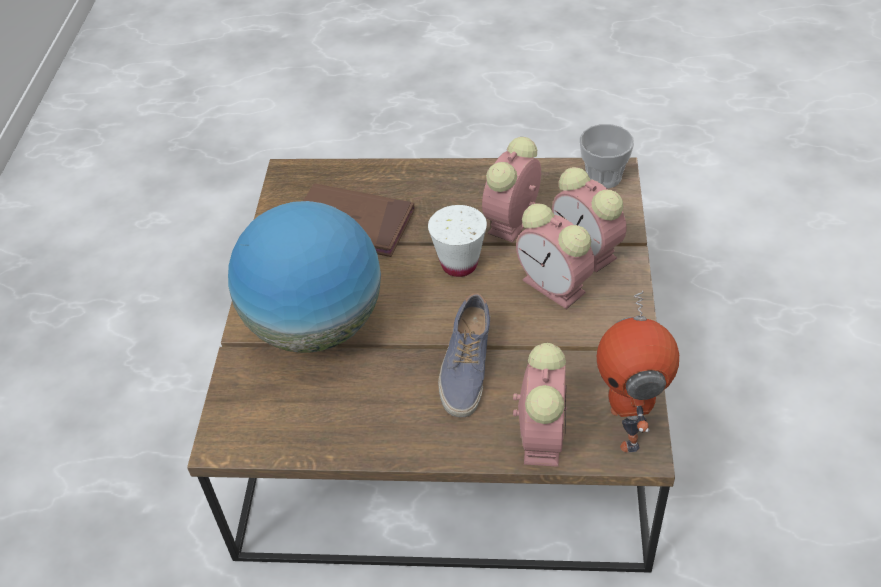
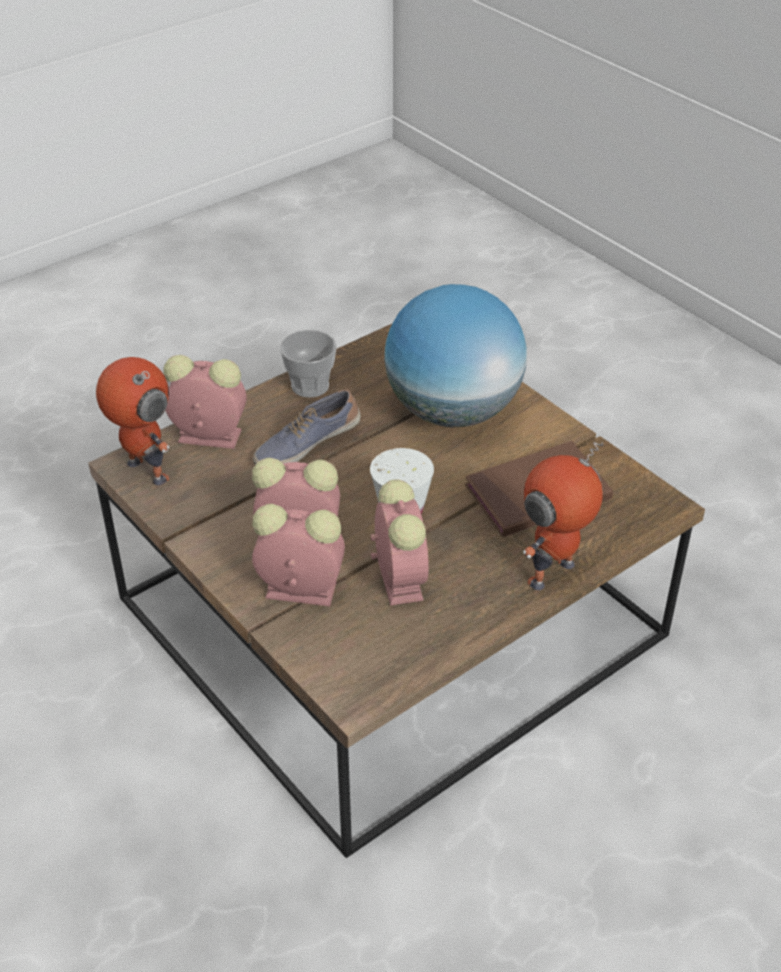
camera: 135 degrees right, 5 degrees down
(416, 172) = (553, 575): none -> toy robot
(465, 368) = (306, 446): shoe -> shoe turned 90 degrees counterclockwise
(541, 435) = (207, 436): alarm clock -> alarm clock turned 135 degrees clockwise
(603, 177) = (360, 683): cup -> cup (310, 386)

